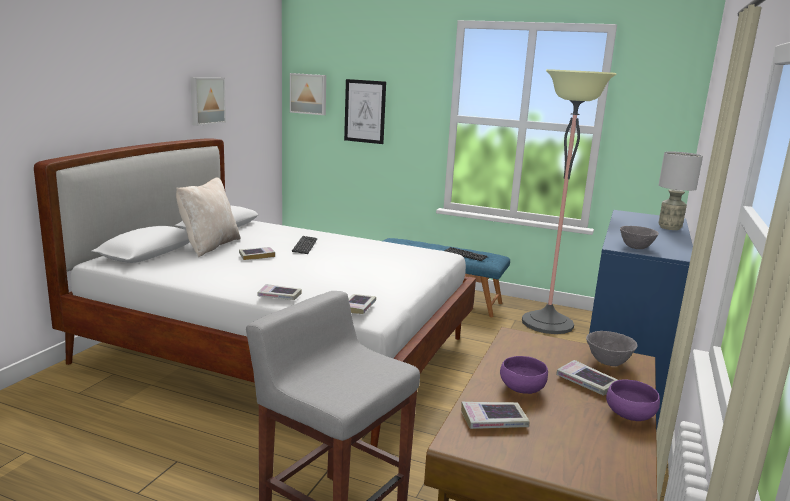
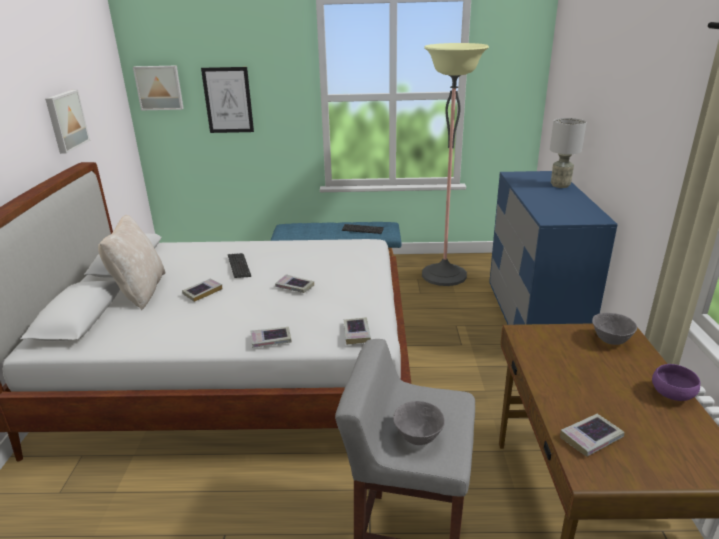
camera: 20 degrees left, 10 degrees up
(521, 389) = (579, 394): purple bowl -> none
(587, 382) = (615, 368): book -> book (294, 287)
(636, 248) = (562, 217): grey bowl -> grey bowl (418, 437)

